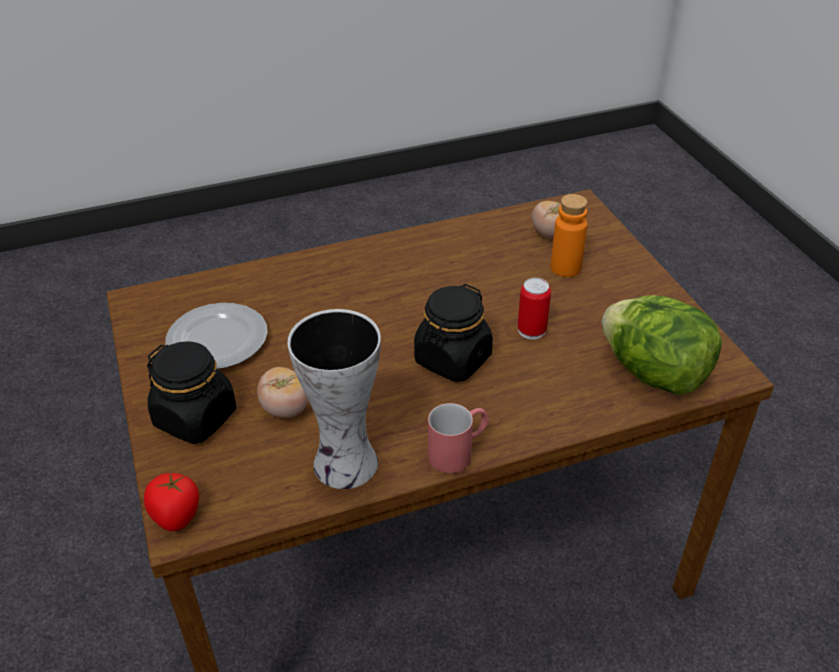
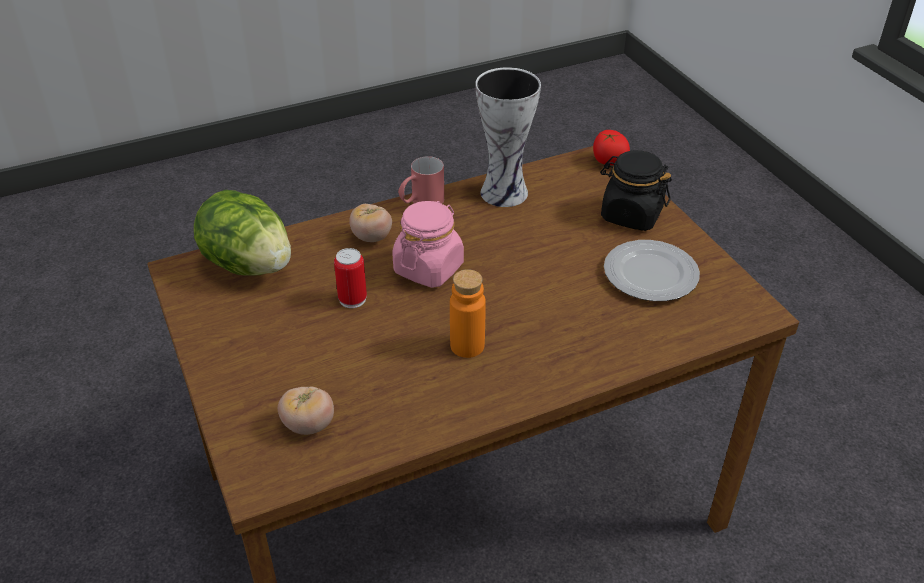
camera: 175 degrees right, 0 degrees up
(285, 409) = (563, 224): tomato -> tomato (371, 237)
(452, 359) = (428, 268): black jar -> pink jar
(565, 268) = (302, 374): orange bottle -> orange bottle (467, 345)

